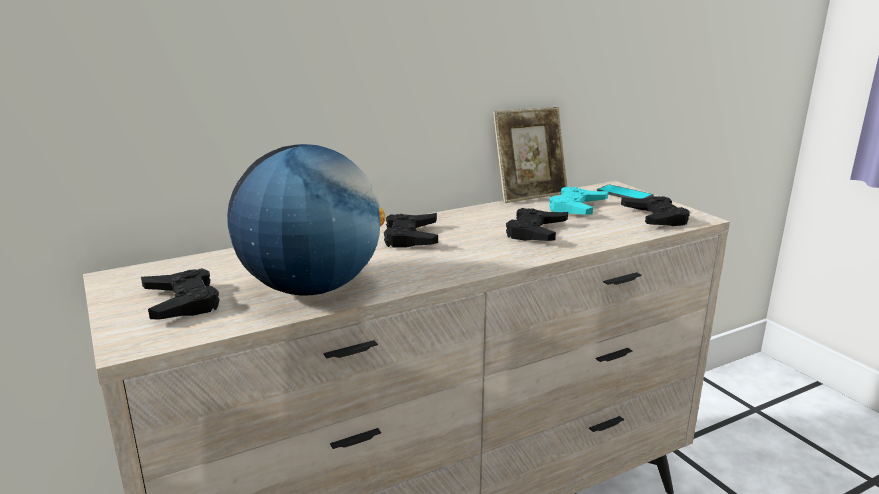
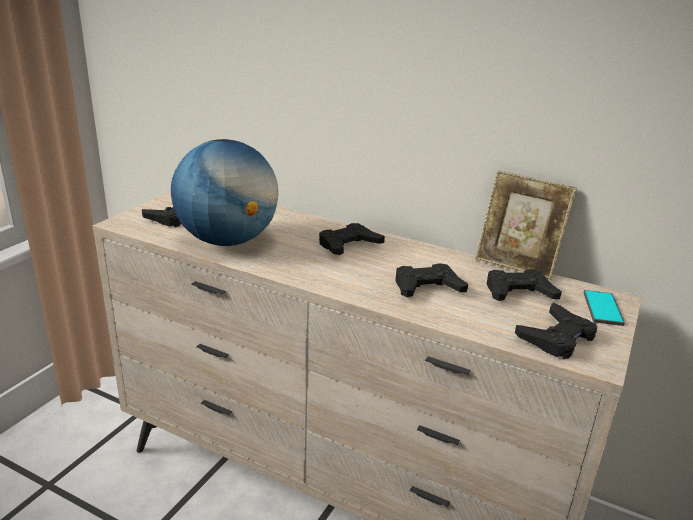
camera: 55 degrees right, 5 degrees up
(577, 207) = (519, 292): turquoise game controller -> black game controller

